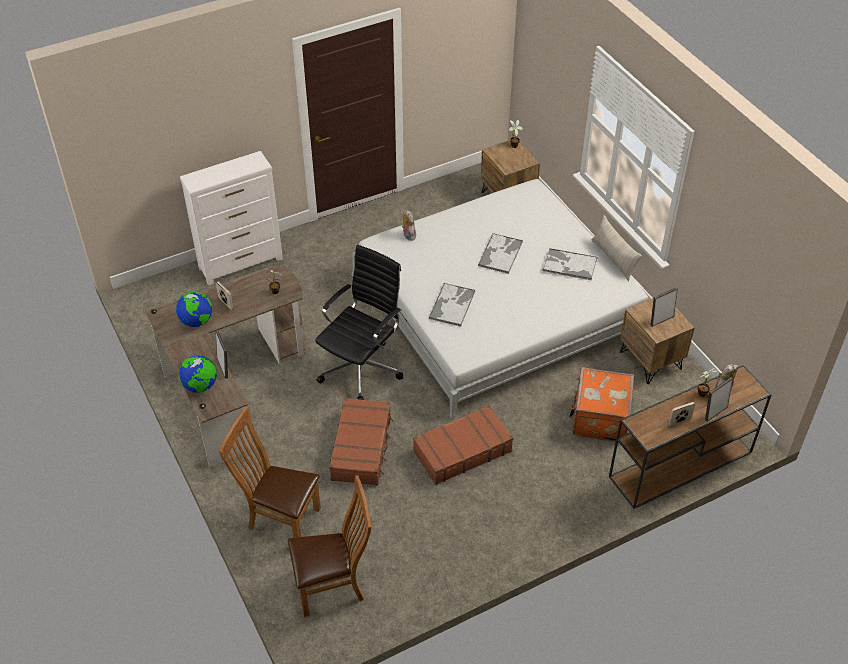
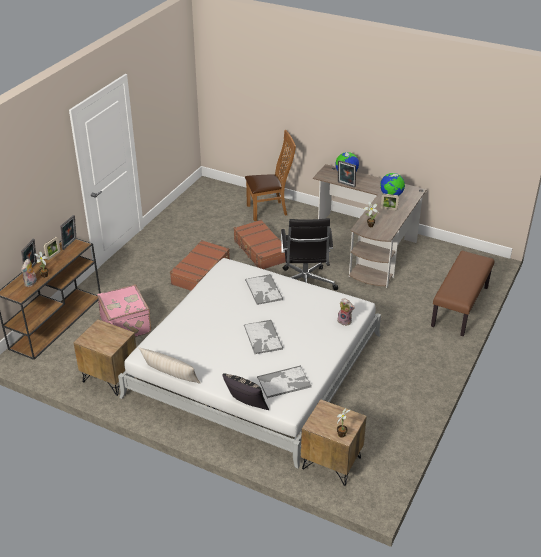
camera: 145 degrees right, 10 degrees down
(241, 263) = (460, 307): white dresser -> brown bench
(334, 586) = (215, 201): brown chair -> none
(567, 205) = (245, 407): none -> black pillow
(569, 265) = (202, 352): tray -> tray (284, 382)
(599, 418) = (126, 325): orange suitcase -> pink suitcase
(661, 320) = (102, 336): picture frame -> picture frame (70, 244)

